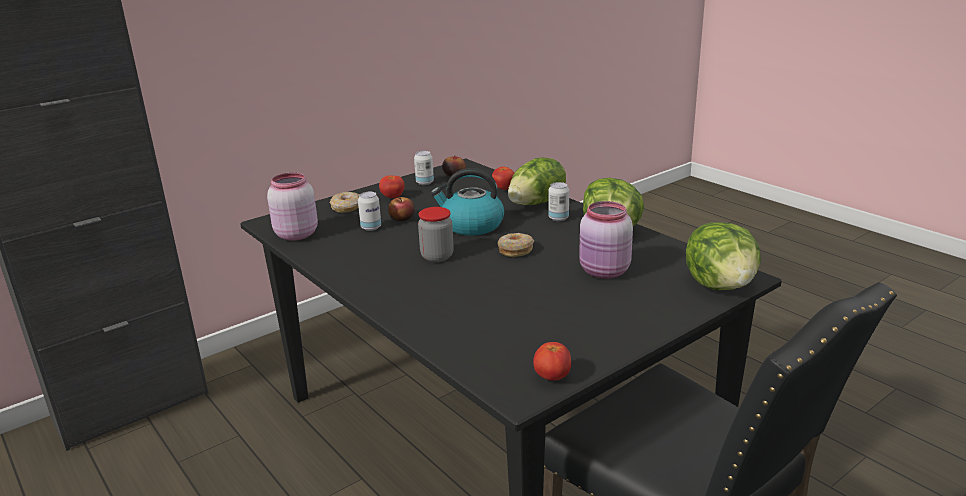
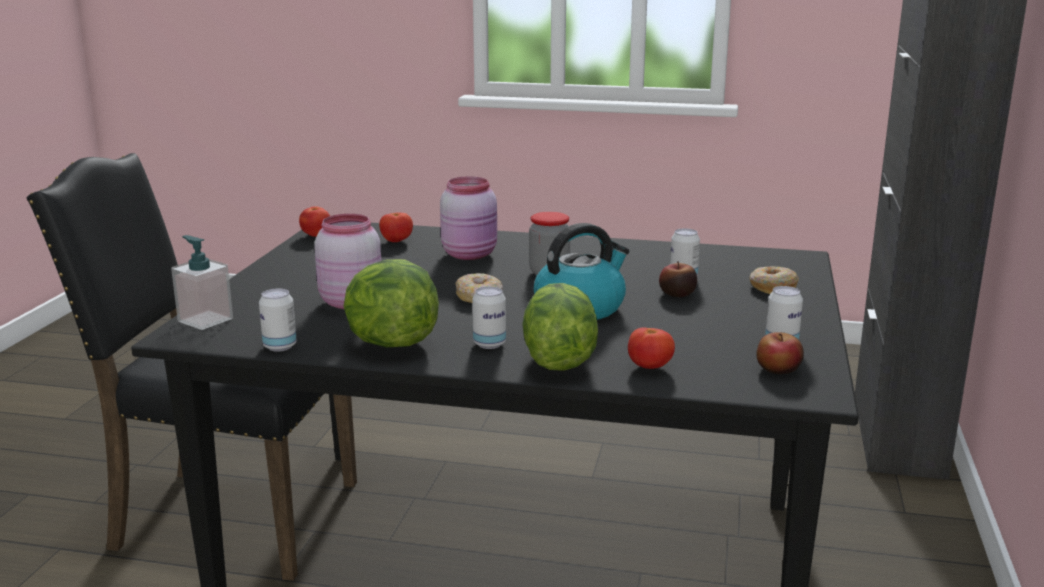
camera: 140 degrees right, 5 degrees down
(295, 234) = (737, 255): pink jar -> pink jar (471, 254)
(393, 197) = (760, 313): tomato -> tomato (396, 241)
(680, 248) = (280, 347): none -> can
(721, 285) = (205, 320): lettuce -> soap dispenser

